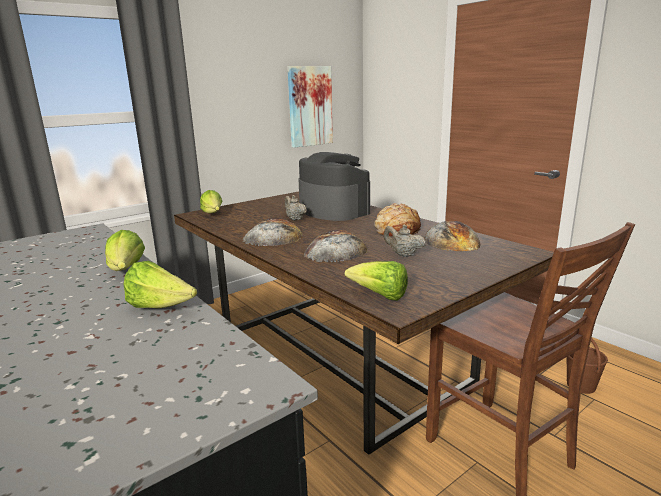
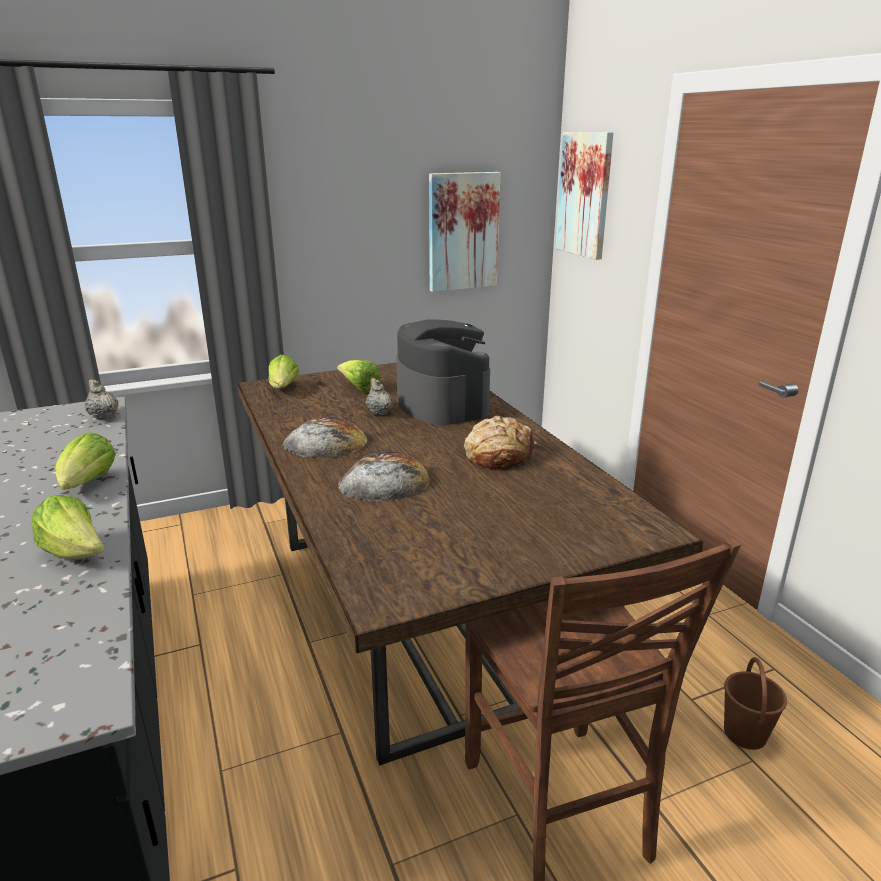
camera: 15 degrees right, 5 degrees up
(379, 296) = (376, 573): lettuce -> lettuce (359, 388)
(386, 78) = (585, 194): none -> picture
(403, 255) = (468, 503): beige teapot -> beige teapot (103, 417)
(451, 240) = (560, 488): bread -> none

